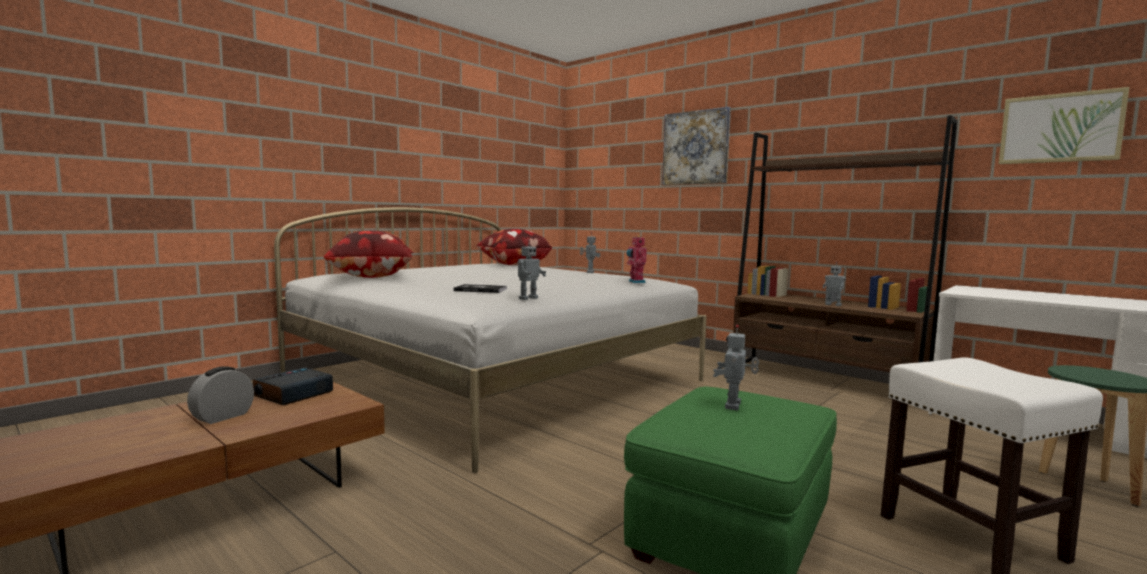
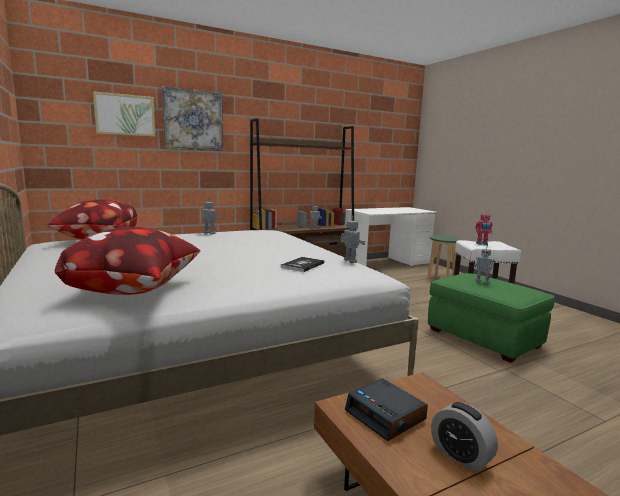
camera: 70 degrees left, 5 degrees up
(635, 282) = (285, 234): toy robot -> toy robot (482, 244)
(1060, 128) = (375, 137): picture -> picture (125, 115)

